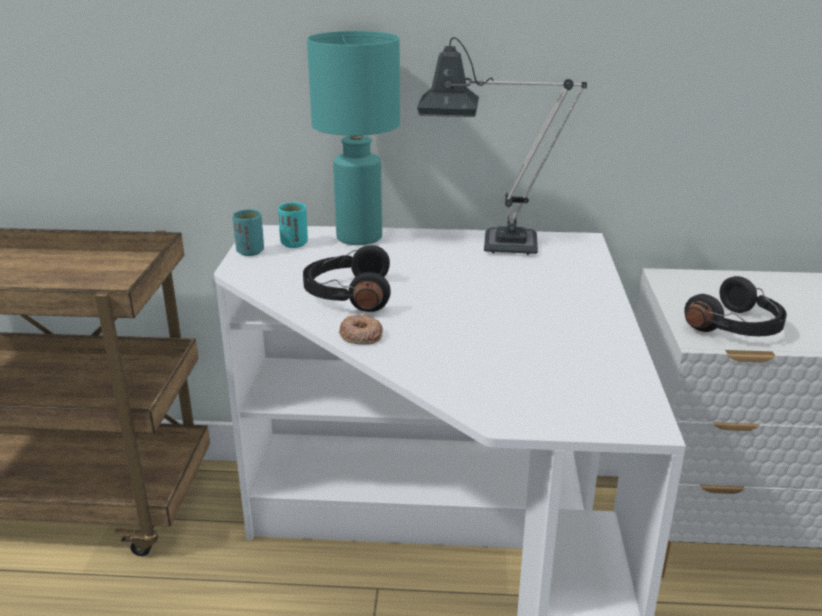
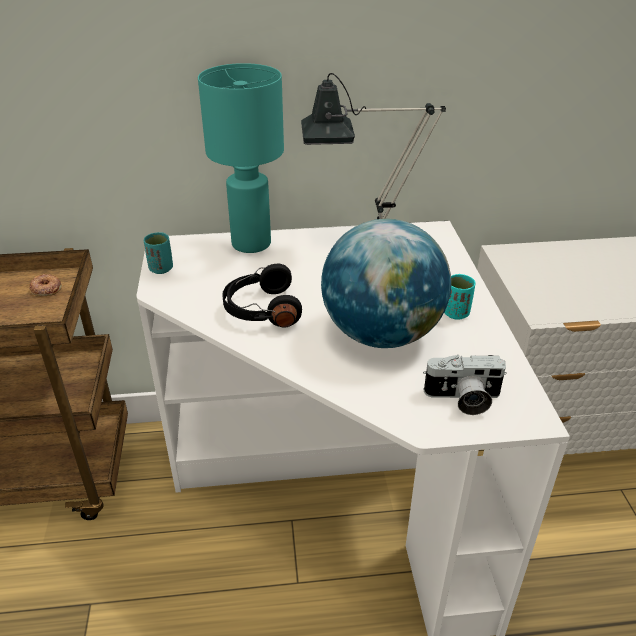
camera: 10 degrees left, 10 degrees up
(294, 244) = (197, 256): turquoise cup -> turquoise cup (456, 313)
(360, 335) = (285, 353): donut -> donut (46, 289)
(481, 328) = (382, 334): none -> globe
(559, 396) = (463, 399): none -> camera
(737, 327) = (567, 299): black headphones -> none

